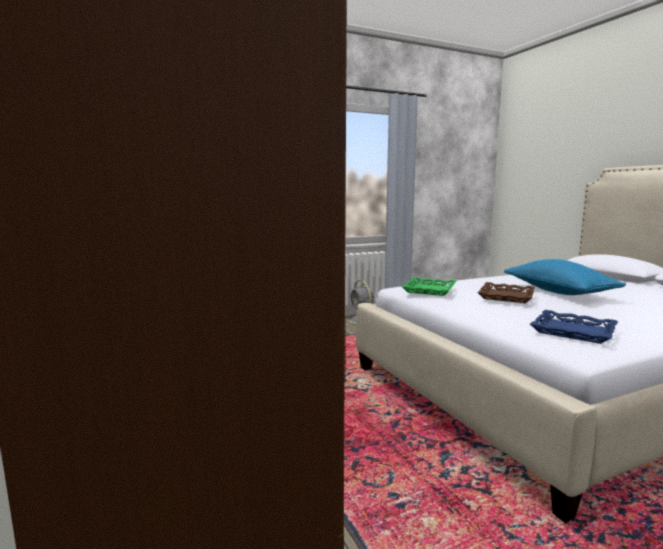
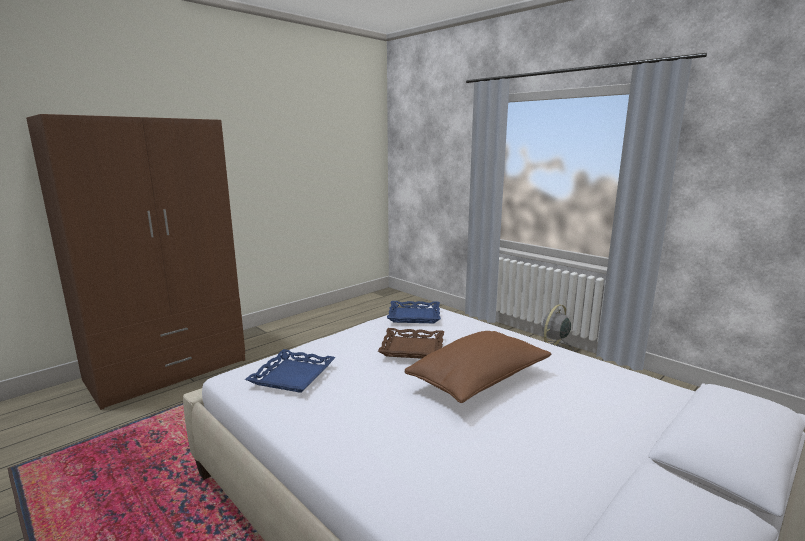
camera: 70 degrees right, 5 degrees up
(430, 290) = (414, 316): green tray -> blue tray
(558, 292) = (479, 381): blue pillow -> brown pillow

